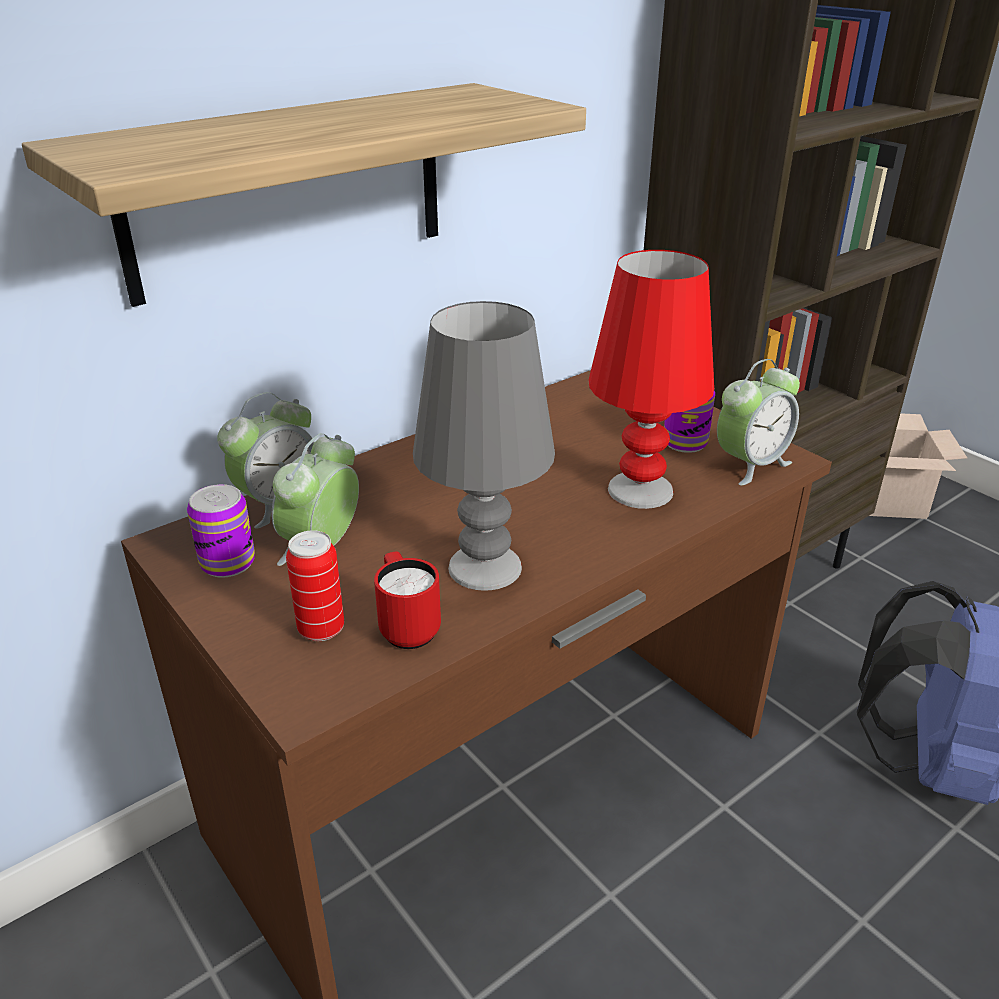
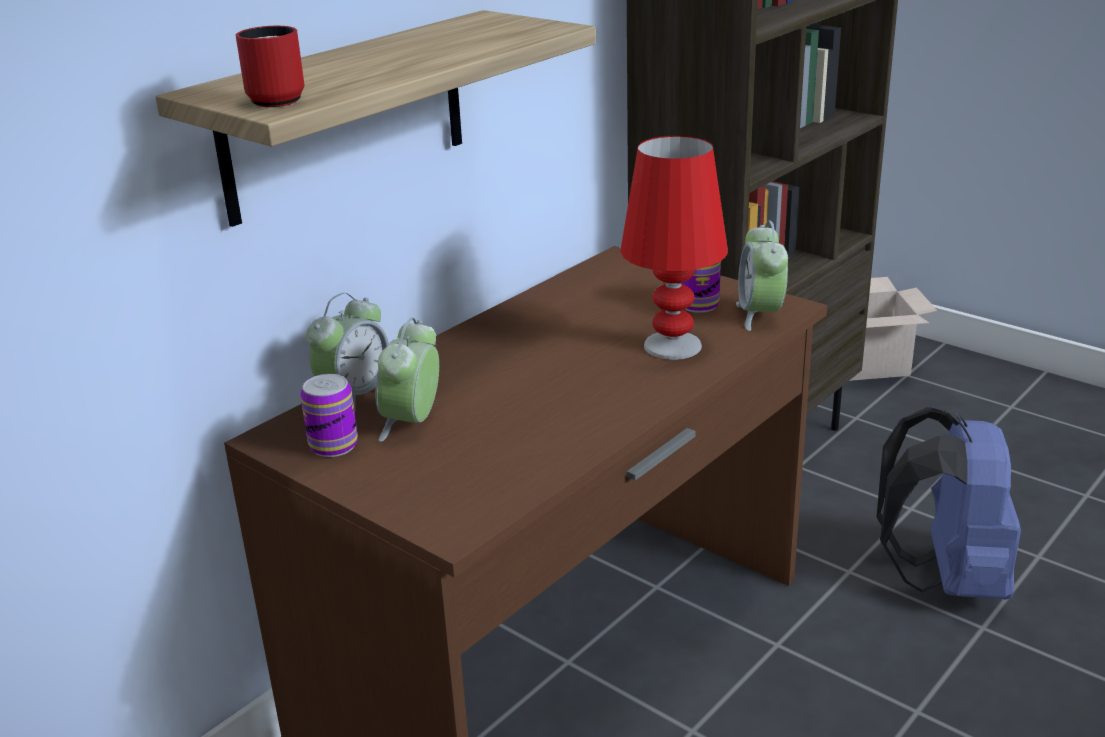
camera: 10 degrees left, 5 degrees down
(321, 629) = (441, 480): can -> none
(407, 627) = (514, 469): red mug -> red mug (272, 99)
(486, 567) = (562, 418): grey table lamp -> none
(750, 465) = (760, 315): alarm clock -> alarm clock turned 135 degrees clockwise

